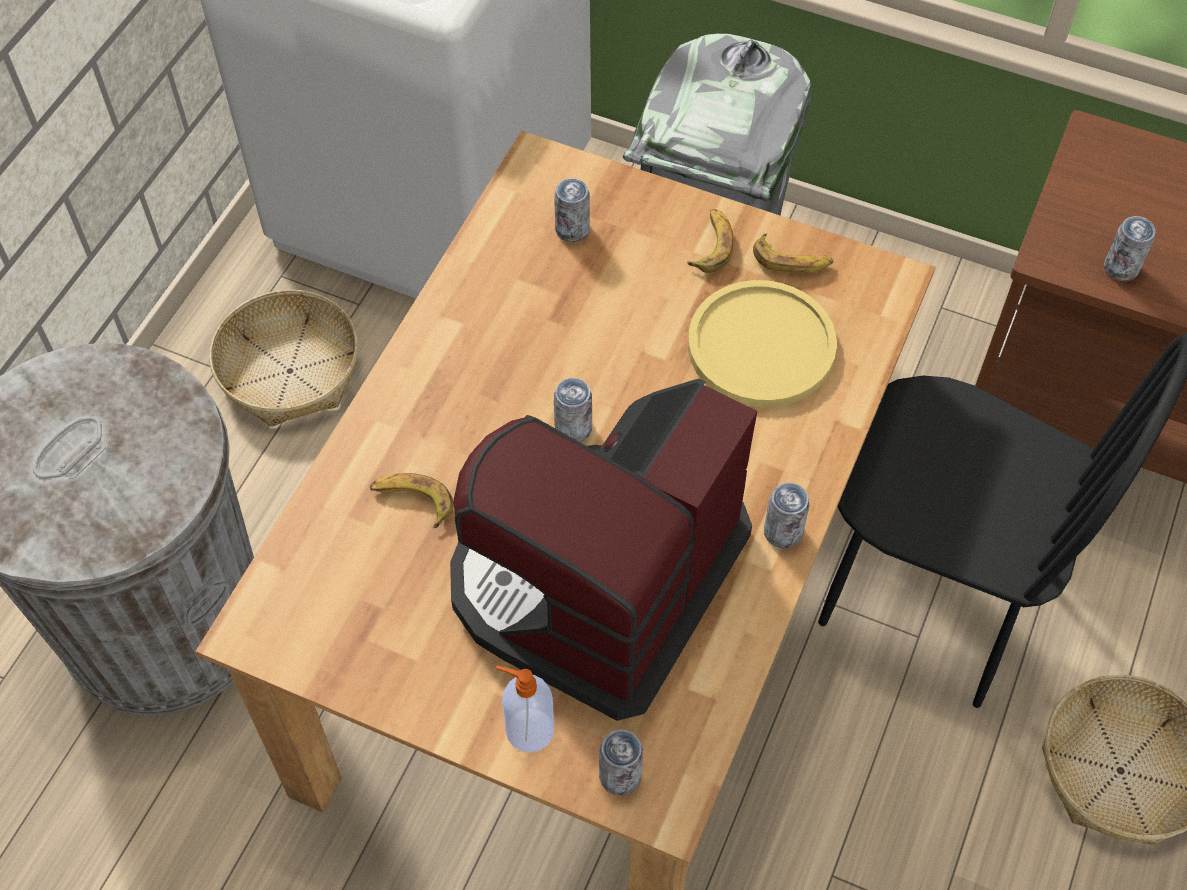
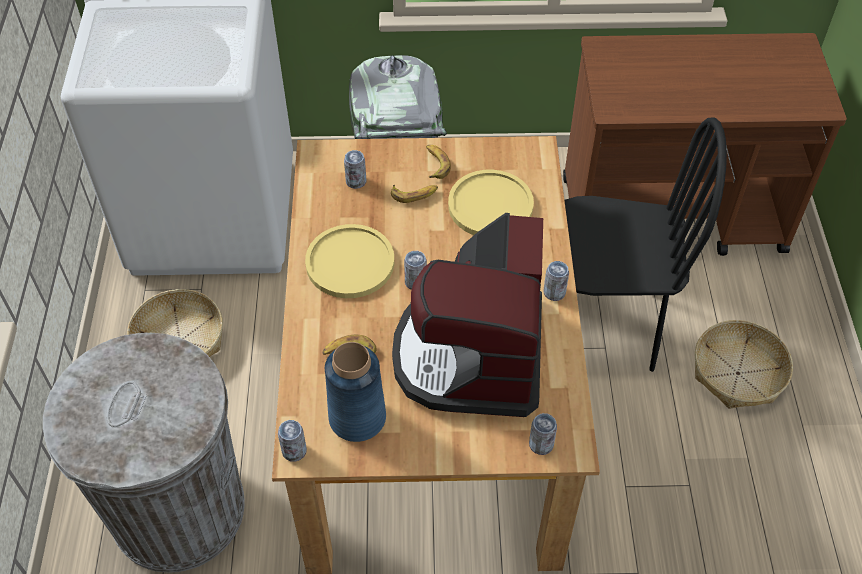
camera: 25 degrees left, 5 degrees down
(367, 610) = (357, 417): none -> blue vase
(491, 358) = (350, 262): none -> yellow plate
(528, 729) = (480, 442): soap dispenser -> none
(791, 261) = (482, 157): banana -> banana (414, 194)
(1120, 268) = (647, 105): can -> can (294, 451)

